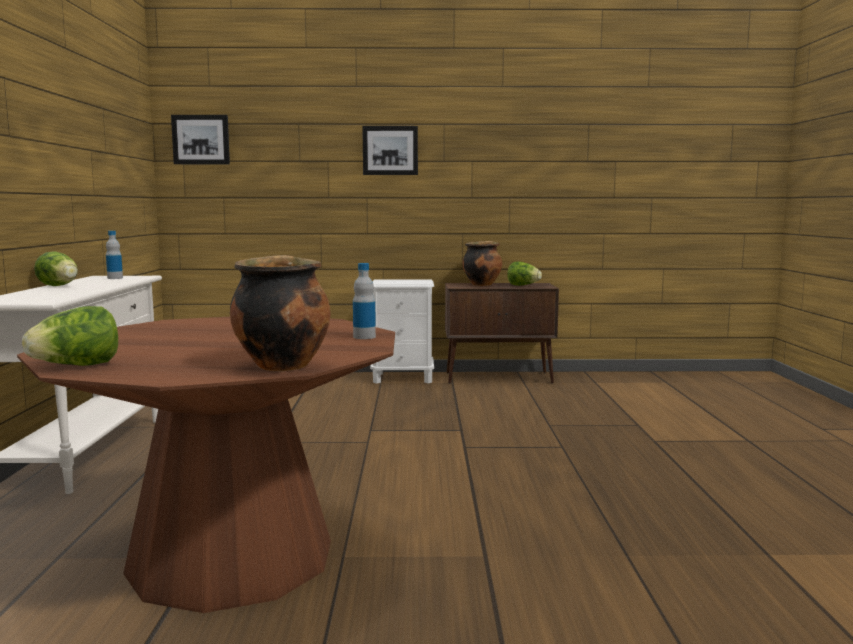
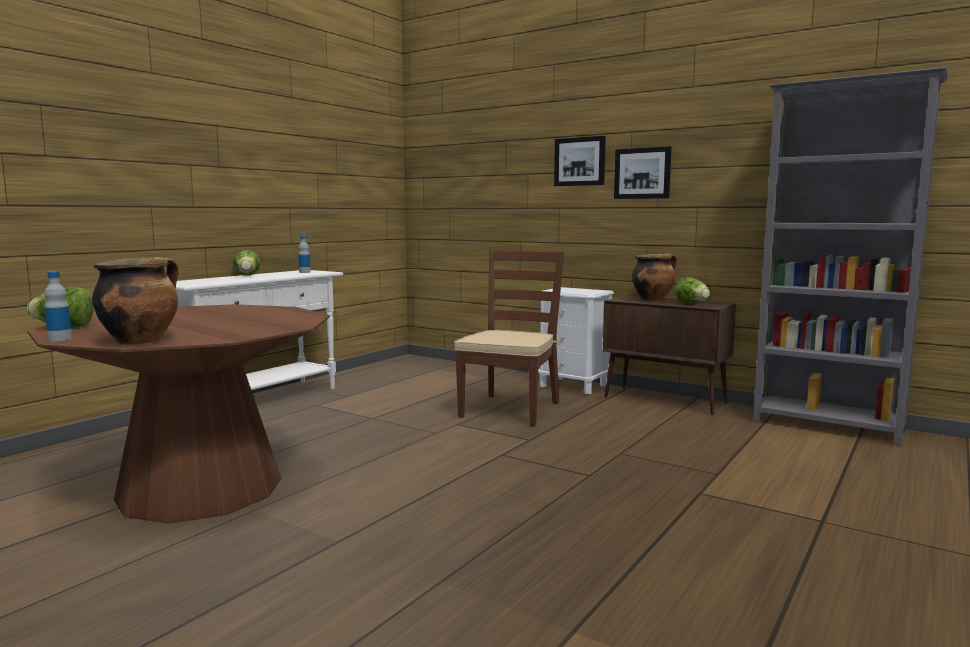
camera: 35 degrees right, 0 degrees up
(201, 139) = (434, 159): picture -> picture (642, 173)
(364, 337) = (273, 329): bottle -> bottle (60, 339)
(391, 408) = (510, 409): none -> brown chair
(637, 378) = (828, 427): none -> grey bookcase

